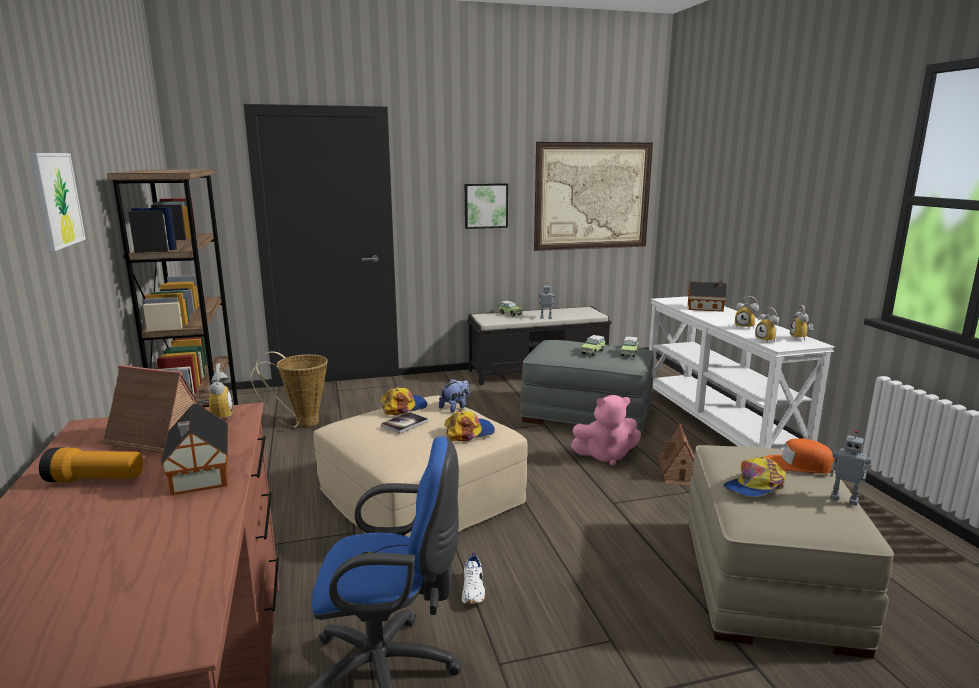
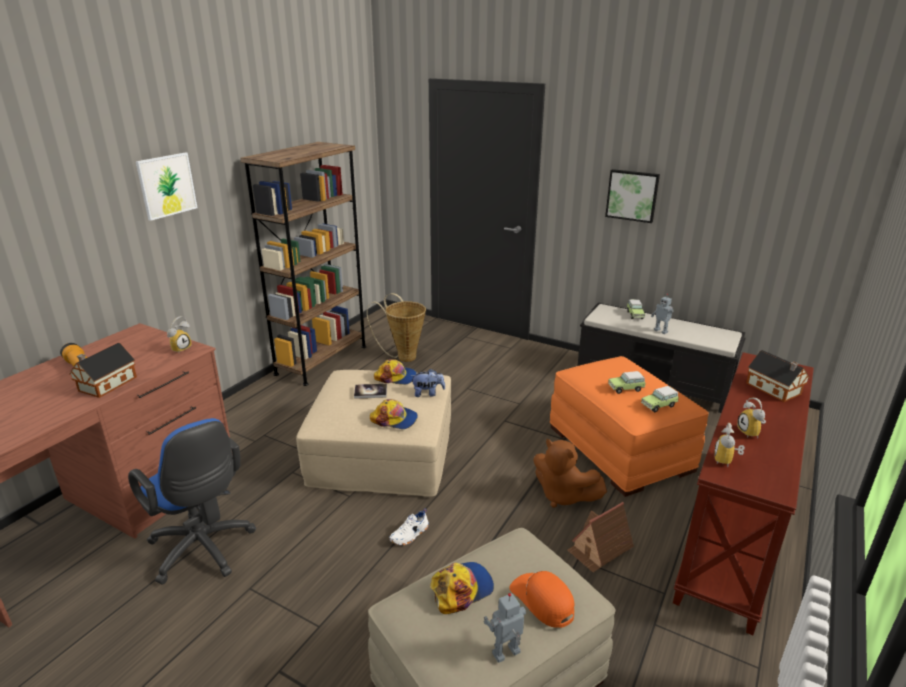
camera: 45 degrees right, 10 degrees up
(156, 437) = (139, 351): toy house -> none
(474, 590) = (308, 535): white shoe -> white shoe (410, 535)
(587, 414) = (620, 448): grey ottoman -> orange ottoman
(592, 196) = (771, 203): picture -> none
(605, 456) = (563, 495): pink plush toy -> brown plush toy
(719, 427) = (735, 531): white console table -> brown console table
(754, 487) = (461, 589): cap -> cap turned 135 degrees clockwise
(801, 338) = (778, 478): alarm clock -> none
(844, 499) = (507, 654): toy robot -> toy robot turned 75 degrees clockwise

